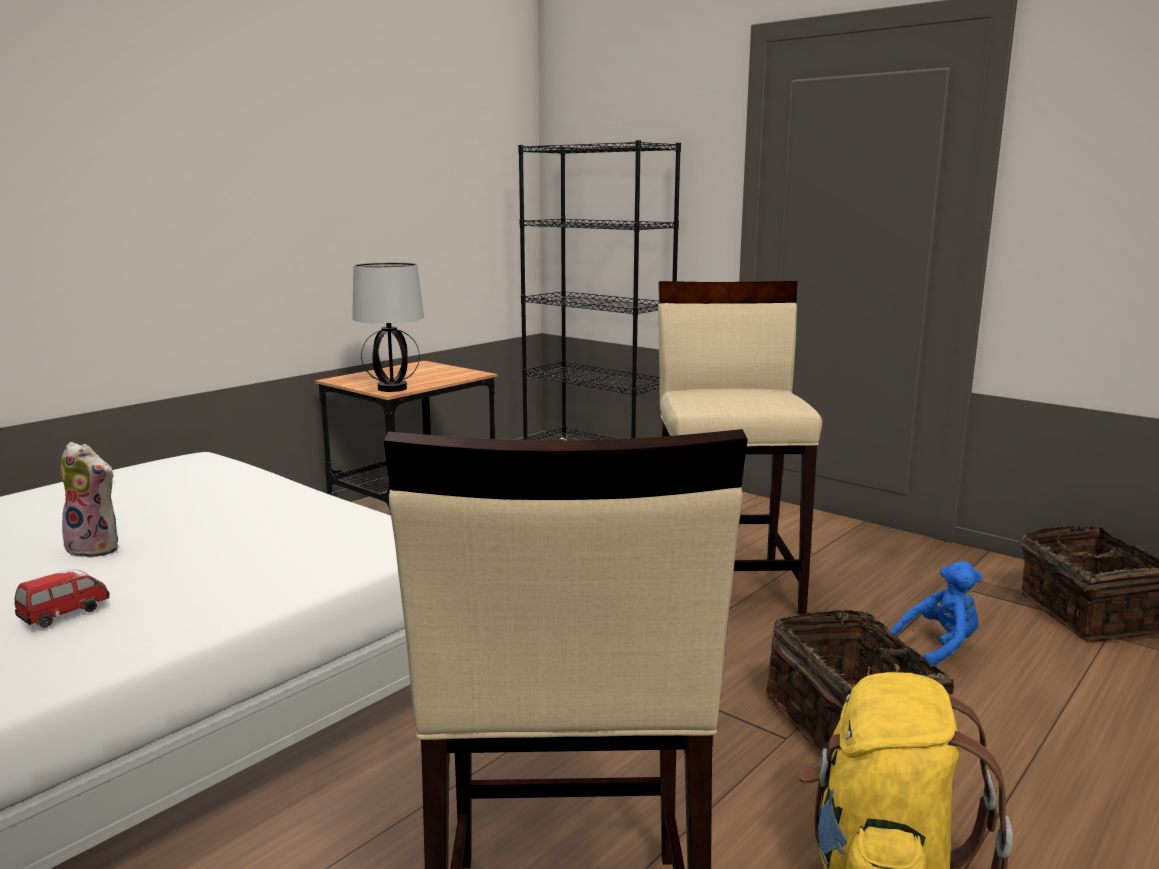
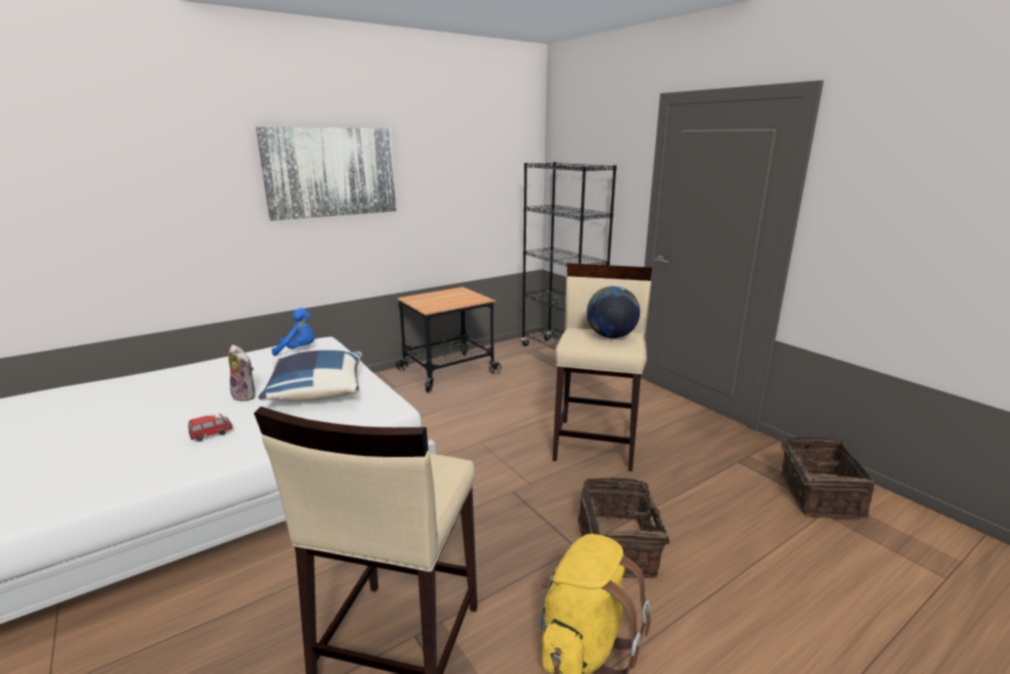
camera: 15 degrees right, 5 degrees up
(194, 143) = (331, 172): none -> picture
(242, 530) = (316, 392): none -> blue pillow
(392, 389) = (431, 307): table lamp -> none
(750, 394) = (611, 336): none -> globe
(939, 649) = (703, 505): blue plush toy -> blue plush toy (298, 350)

